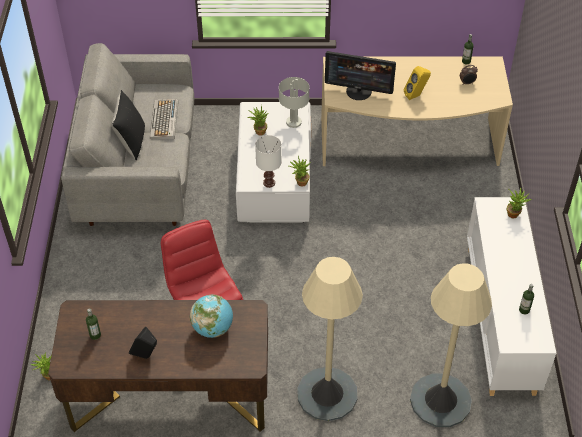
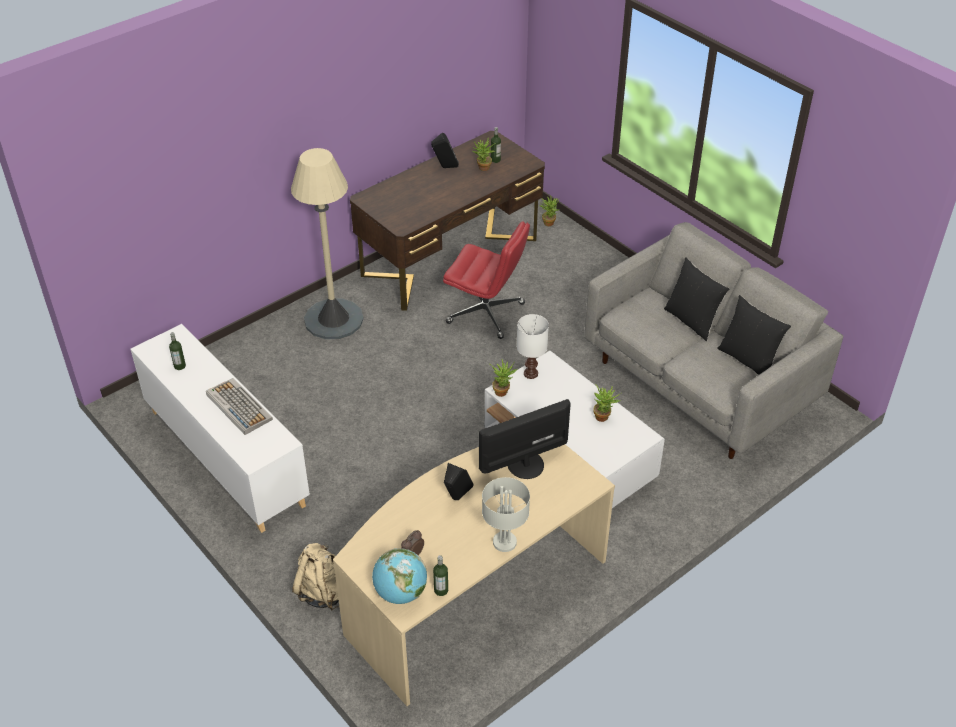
camera: 140 degrees right, 5 degrees down
(137, 101) = (748, 359): none -> black pillow
(164, 120) = (695, 357): keyboard -> keyboard (238, 407)
(213, 328) = (418, 202): globe -> globe (400, 593)
(293, 122) = (582, 448): grey table lamp -> grey table lamp (504, 541)
(416, 96) = (456, 498): yellow speaker -> black speaker
(440, 400) = (236, 364): beige floor lamp -> none
(494, 193) = (323, 592): none -> beige backpack
(514, 214) = (246, 450): potted plant -> potted plant (483, 169)

